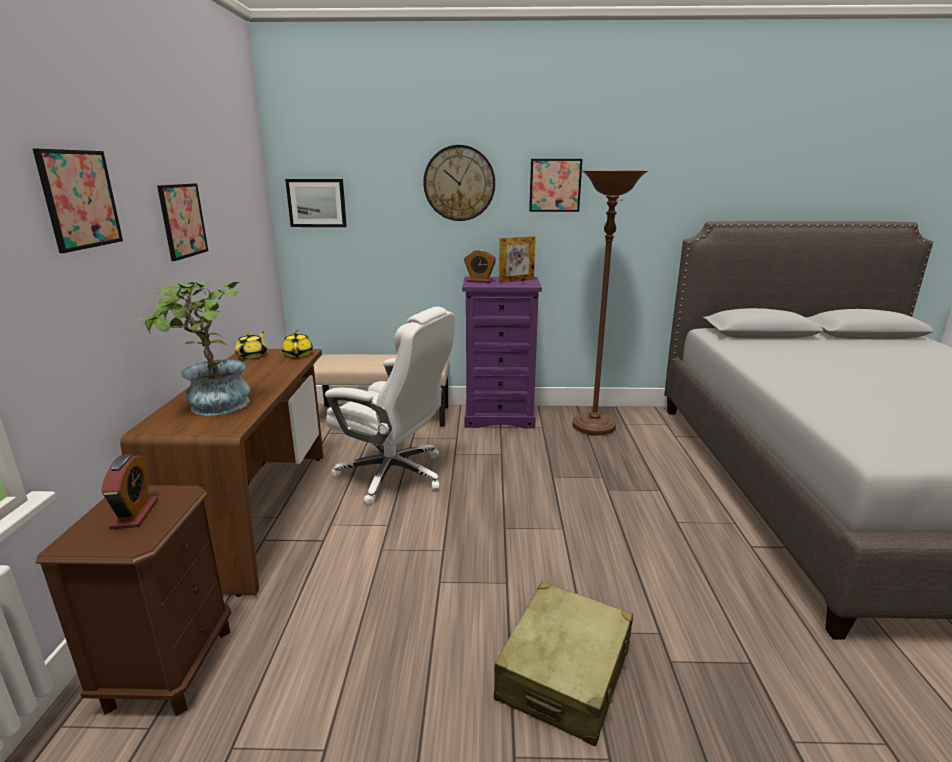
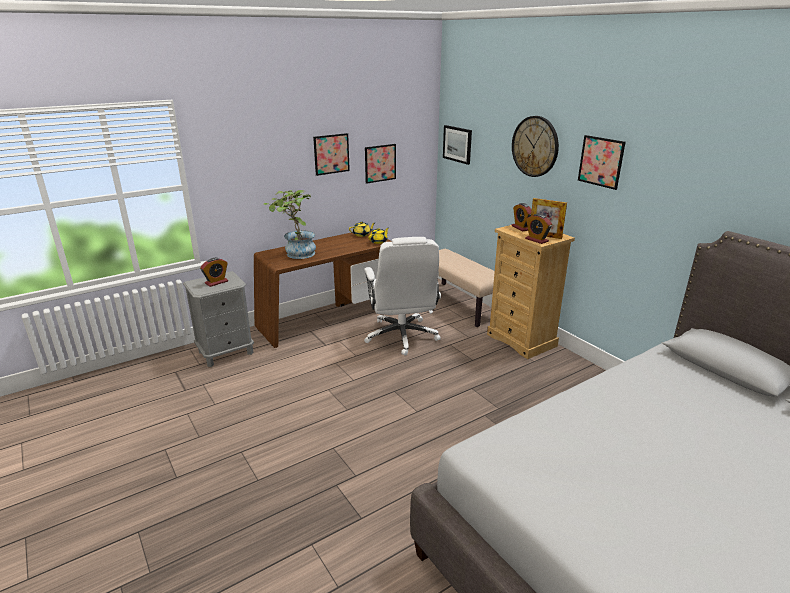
camera: 55 degrees right, 5 degrees up
(80, 199) = (256, 146): picture -> picture (380, 163)
(169, 667) = (226, 352): brown nightstand -> grey nightstand
(499, 417) = (522, 340): purple dresser -> beige dresser
(522, 284) = (536, 240): none -> alarm clock
(564, 674) = (298, 450): beige suitcase -> none
(593, 427) = (570, 382): brown floor lamp -> none

